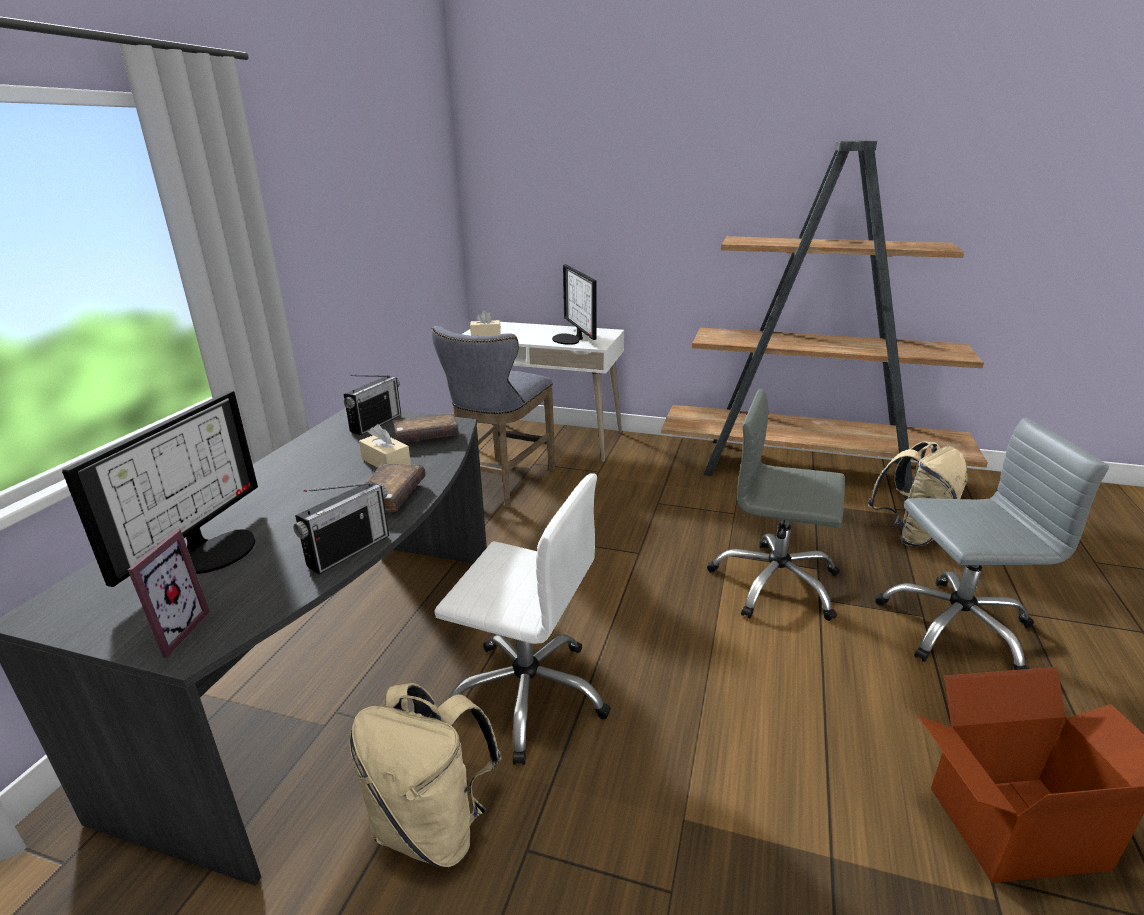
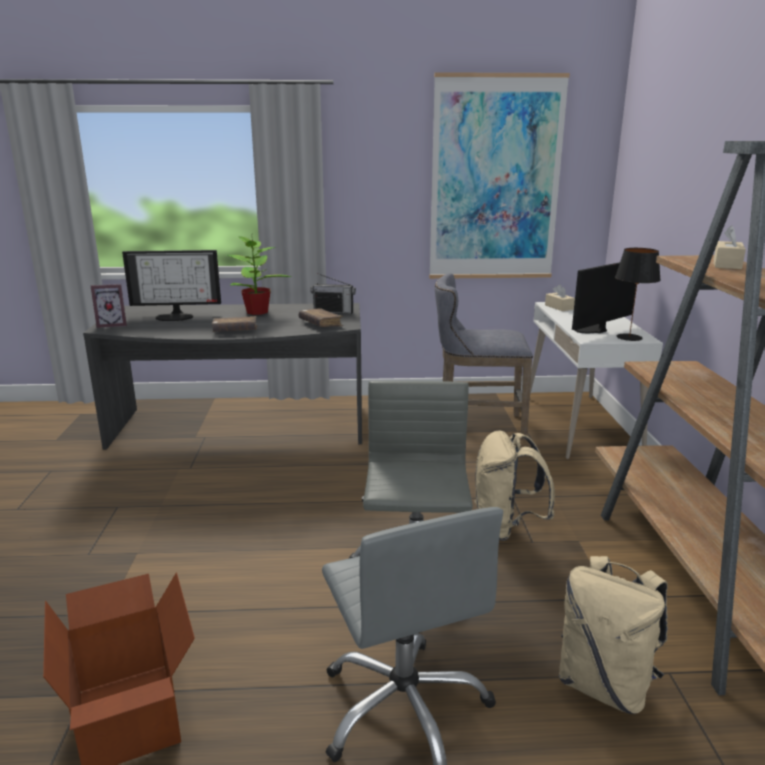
camera: 70 degrees right, 5 degrees down
(299, 473) = (257, 312): none -> potted plant
(349, 551) = (177, 334): radio -> none
(386, 462) = (279, 323): beige tissue box -> beige tissue box (727, 264)
(395, 204) = (495, 180): none -> picture
(434, 826) = (132, 479): beige backpack -> beige backpack (506, 527)
(528, 694) = (231, 485): white office chair -> none
(602, 334) = (629, 337): none -> black table lamp

